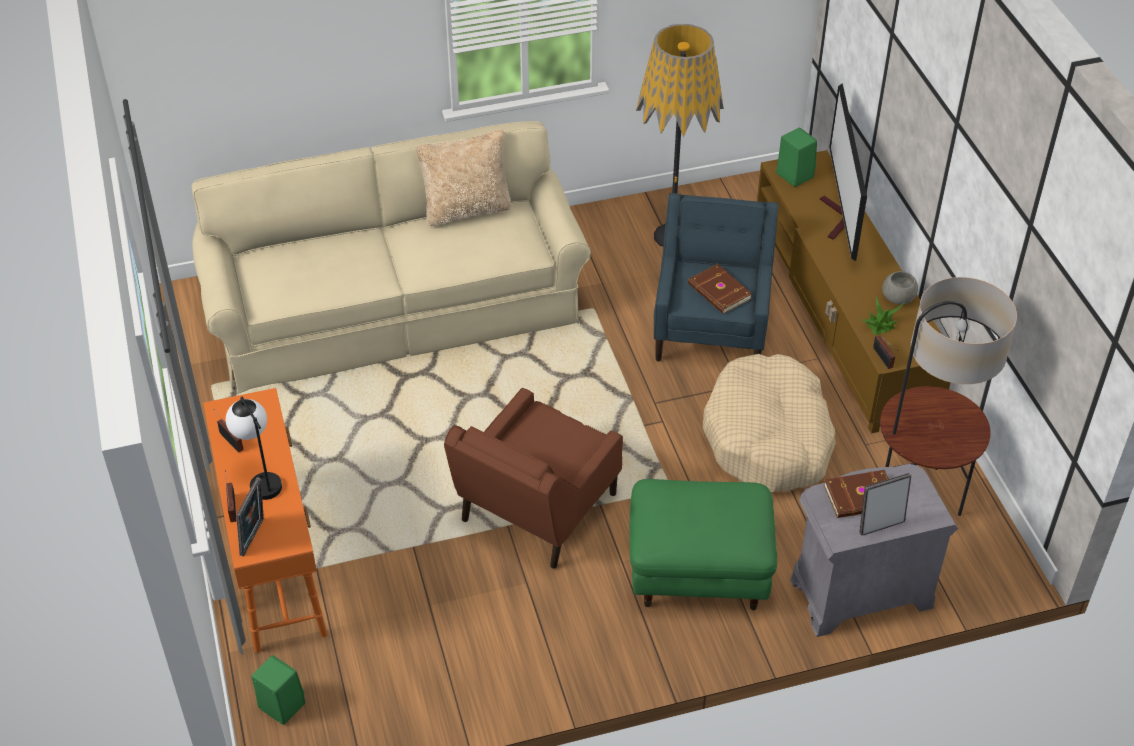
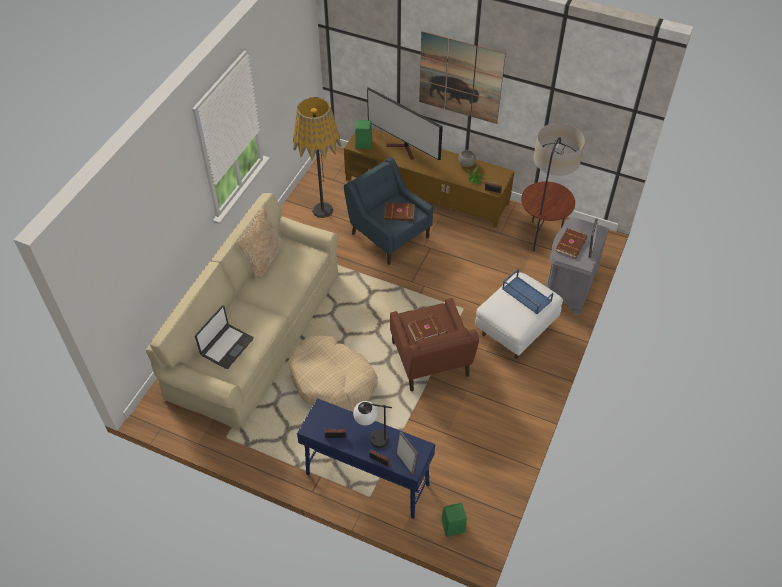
camera: 50 degrees left, 5 degrees up
(276, 563) = (367, 478): orange console table -> blue console table
(293, 267) = (226, 346): none -> laptop
(541, 445) = (426, 328): none -> brown book
(697, 574) = (515, 330): green ottoman -> white ottoman
(723, 516) = (526, 295): none -> blue tray
(768, 438) = (467, 259): beige dog bed -> beige dog bed (332, 381)
(938, 133) = (460, 78): none -> picture

